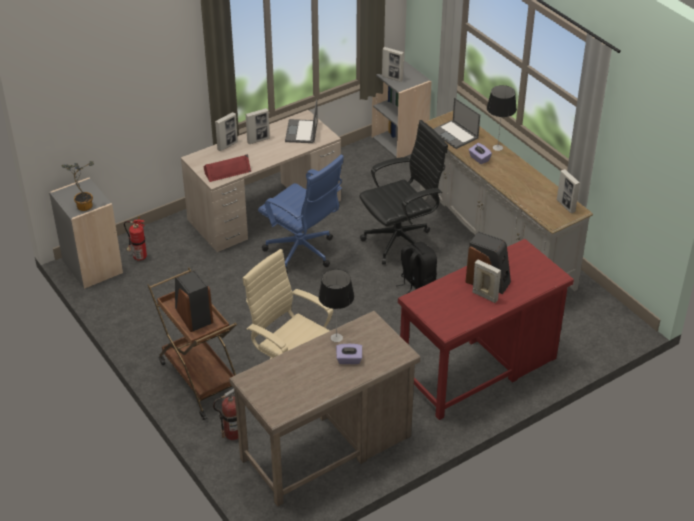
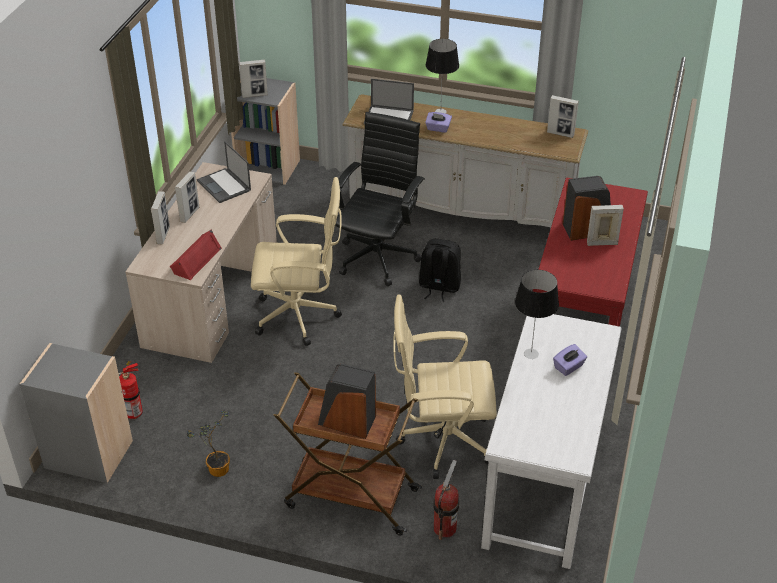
camera: 40 degrees left, 0 degrees up
(83, 205) = (81, 375): potted plant -> potted plant (215, 468)
(303, 253) = (300, 316): blue office chair -> beige office chair
(326, 448) = (544, 484): brown desk -> white desk

